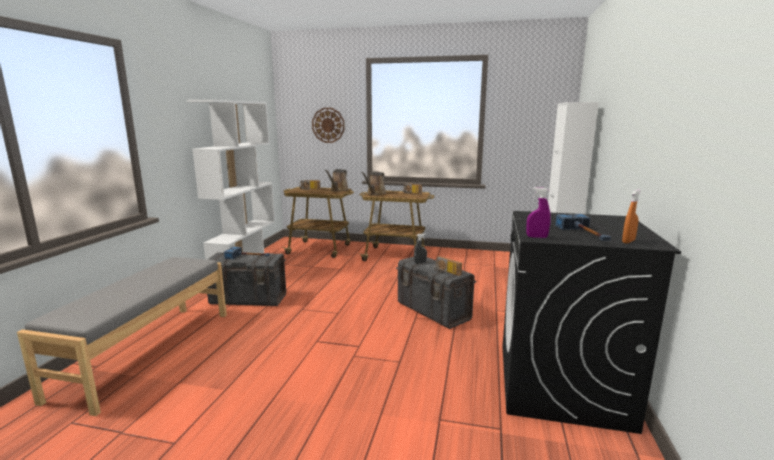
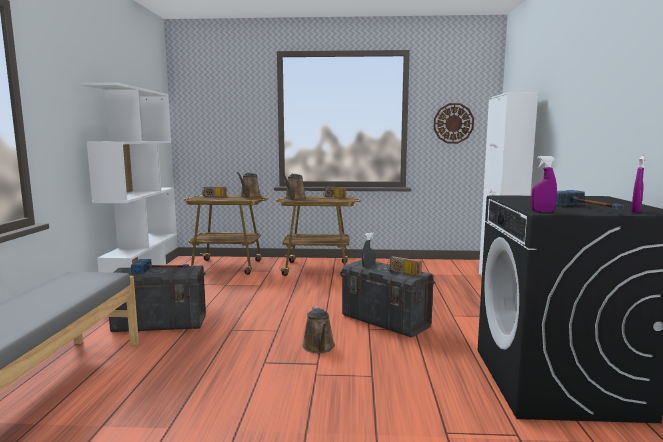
camera: 10 degrees left, 5 degrees down
(328, 125) = (233, 125): wall clock -> wall clock (453, 123)
(366, 331) = (319, 347): none -> brown watering can
(628, 241) = (635, 211): orange spray bottle -> purple spray bottle

